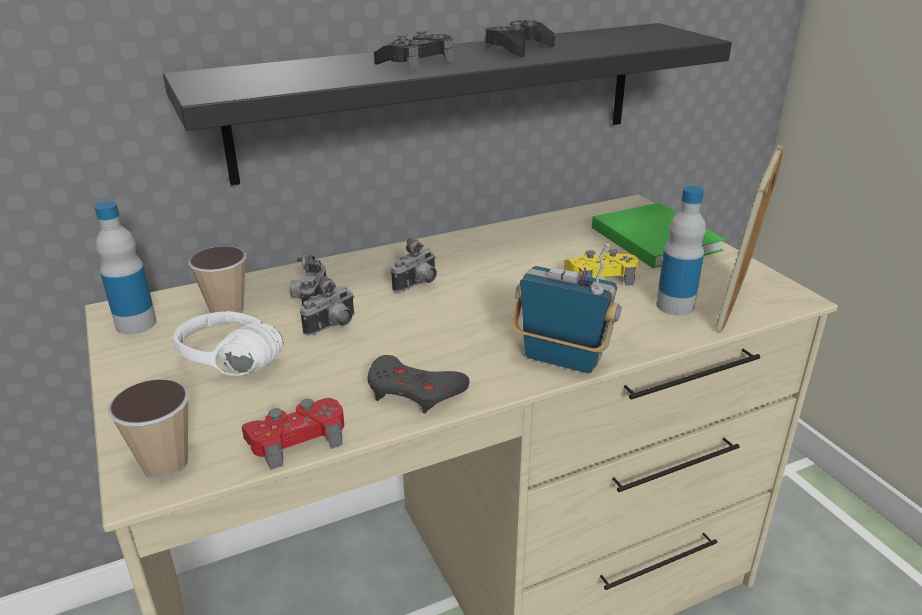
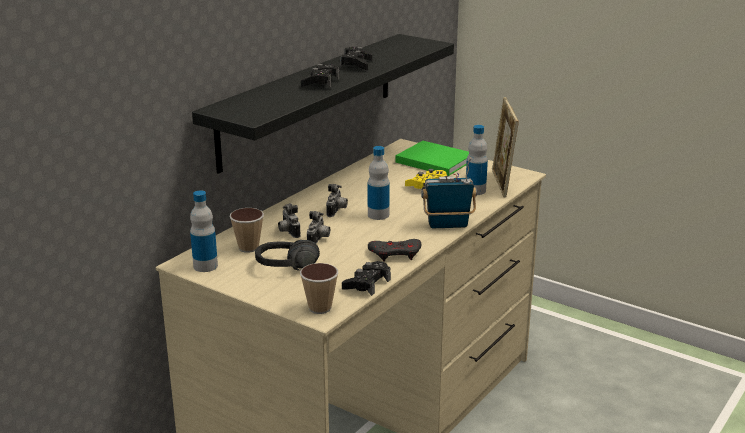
camera: 30 degrees left, 5 degrees down
(221, 368) = (287, 270): white headphones -> black headphones
(297, 439) = (367, 284): red game controller -> black game controller
(470, 307) = (378, 215): none -> bottle

